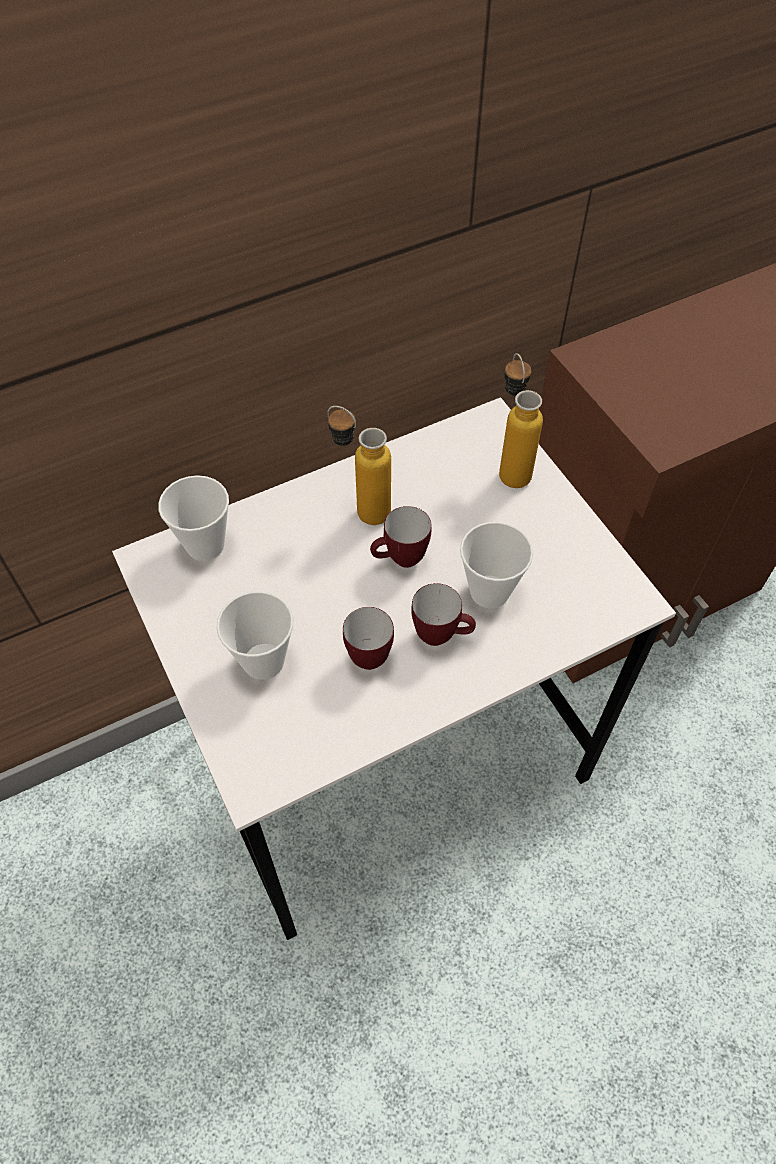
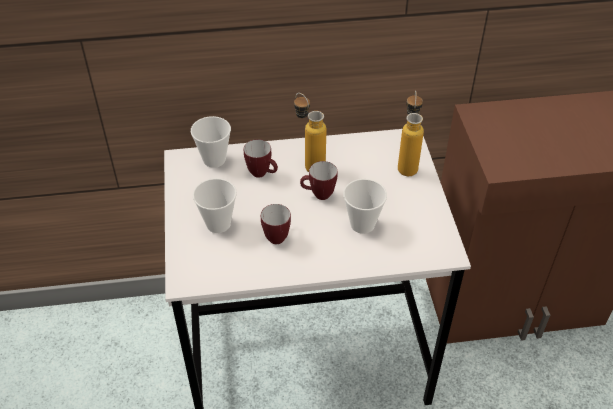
camera: 20 degrees right, 10 degrees down
(441, 635) = (323, 239): mug -> mug (262, 174)

